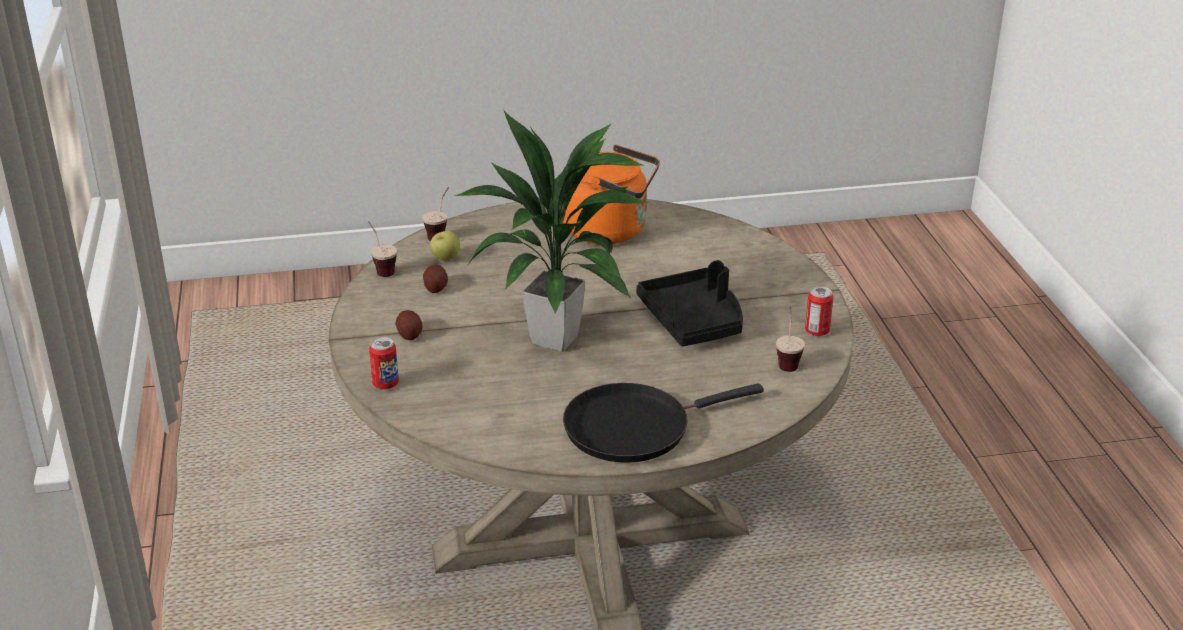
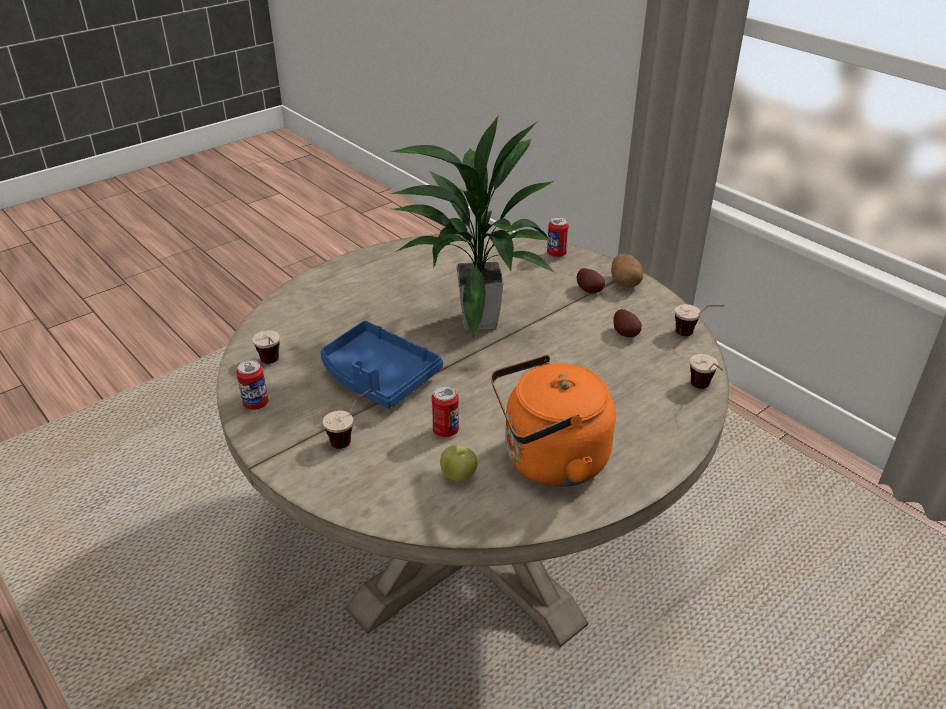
camera: 150 degrees right, 5 degrees up
(364, 329) = (625, 282): none -> potato
(445, 258) = (658, 363): apple -> apple (458, 476)
(634, 427) = (363, 278): black frying pan -> none
(669, 267) = (445, 430): none -> can
(694, 320) = (378, 377): black tray -> blue tray
(747, 285) = (351, 437): none -> cup

